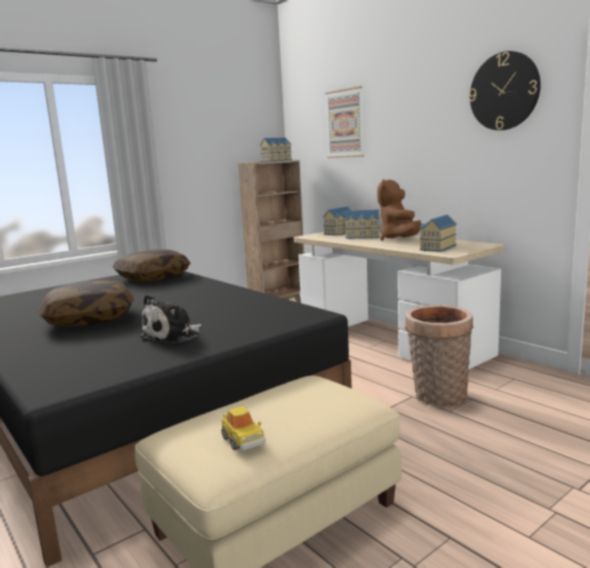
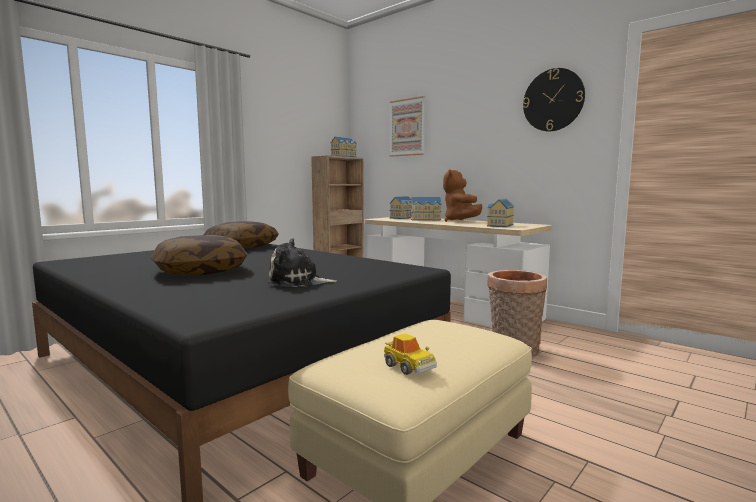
camera: 10 degrees left, 5 degrees down
(173, 336) = (298, 282): plush toy -> plush toy turned 60 degrees clockwise

